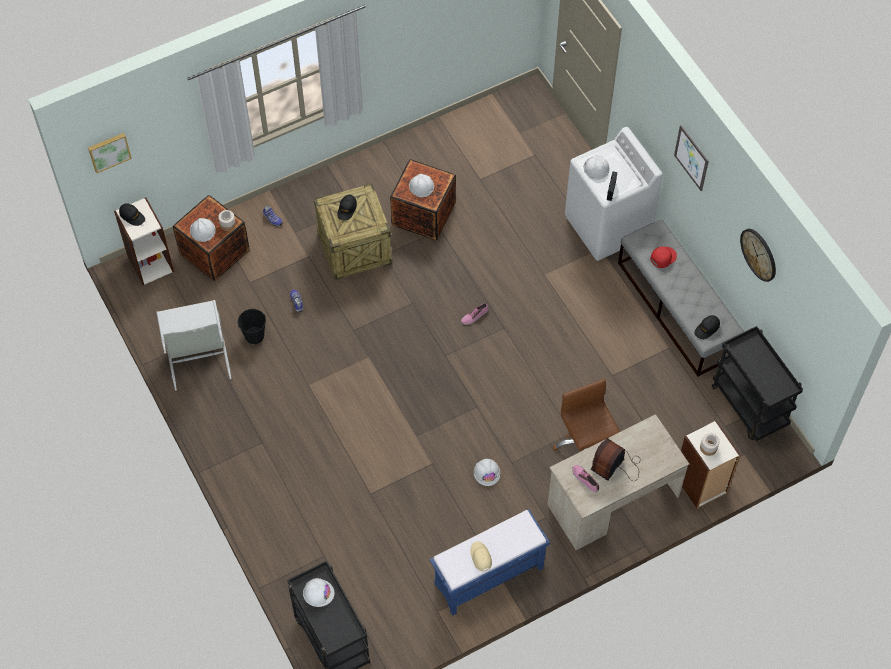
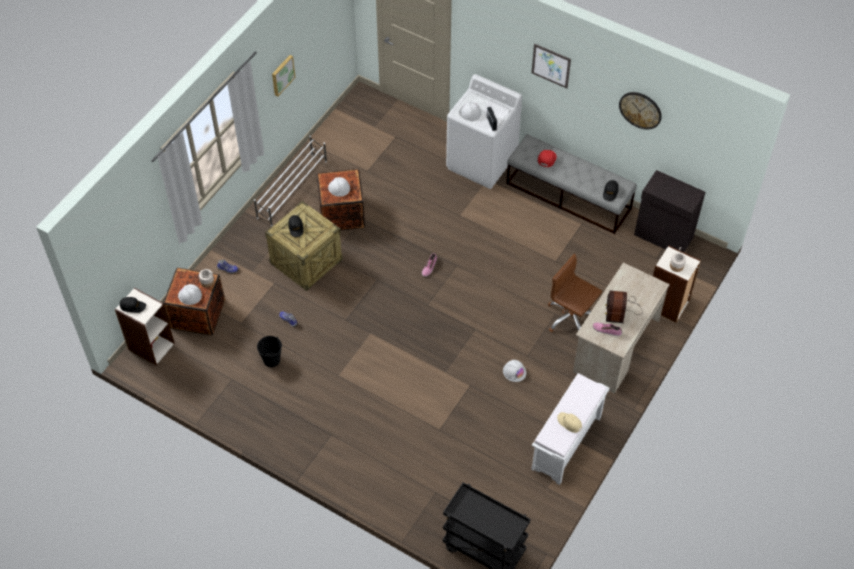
camera: 30 degrees left, 5 degrees down
(109, 151) = (103, 253): picture -> picture (282, 75)
(198, 358) = (238, 398): grey laundry basket -> none
(318, 593) = (471, 509): white hard hat -> none
(391, 163) = (292, 189): none -> white shoe rack
(488, 577) = (566, 444): blue bench -> white bench
(750, 406) = (663, 237): black cart -> black cabinet

